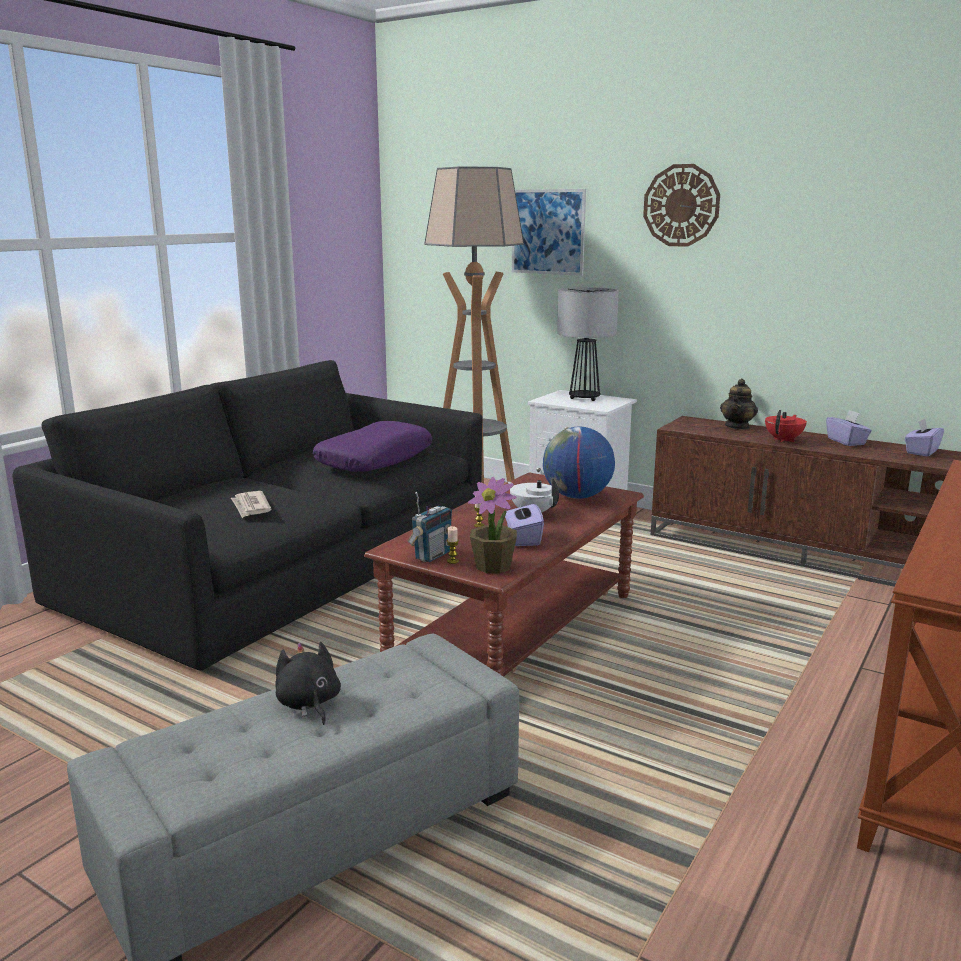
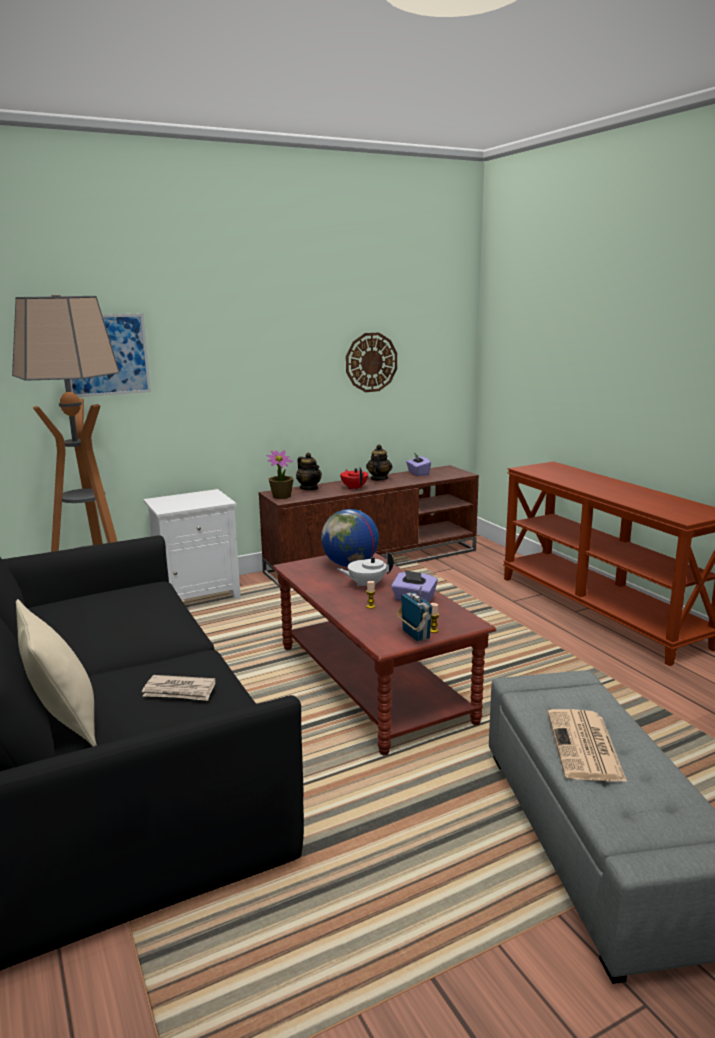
camera: 60 degrees left, 0 degrees up
(185, 491) = (64, 722): none -> beige pillow
(308, 704) = (585, 747): black plush toy -> newspaper
(374, 460) = (124, 611): purple pillow -> none
(493, 566) = (456, 620): potted plant -> potted plant (281, 496)
(584, 398) = (186, 499): table lamp -> none
(681, 205) = (232, 325): wall clock -> wall clock (371, 362)
(846, 442) = (379, 479): purple tissue box -> teapot

